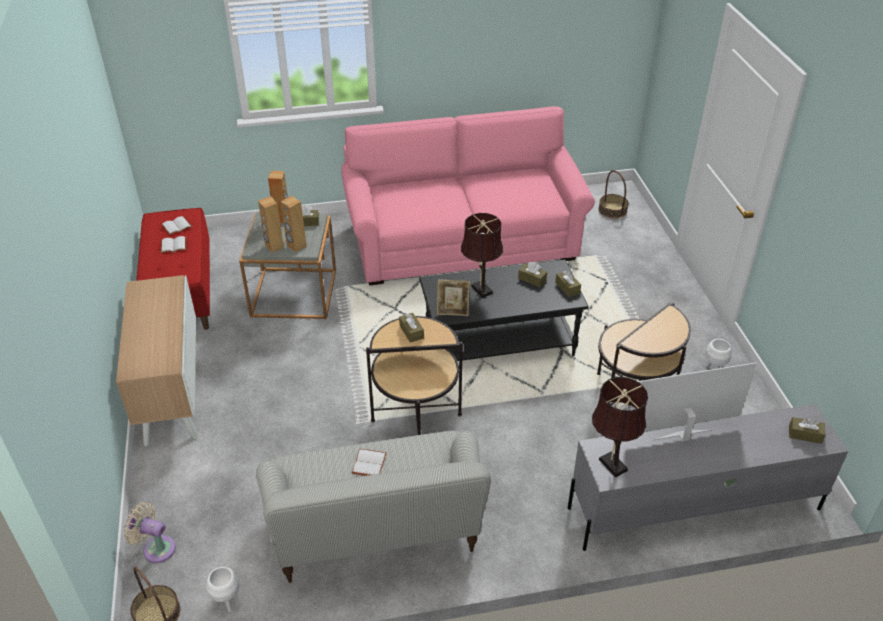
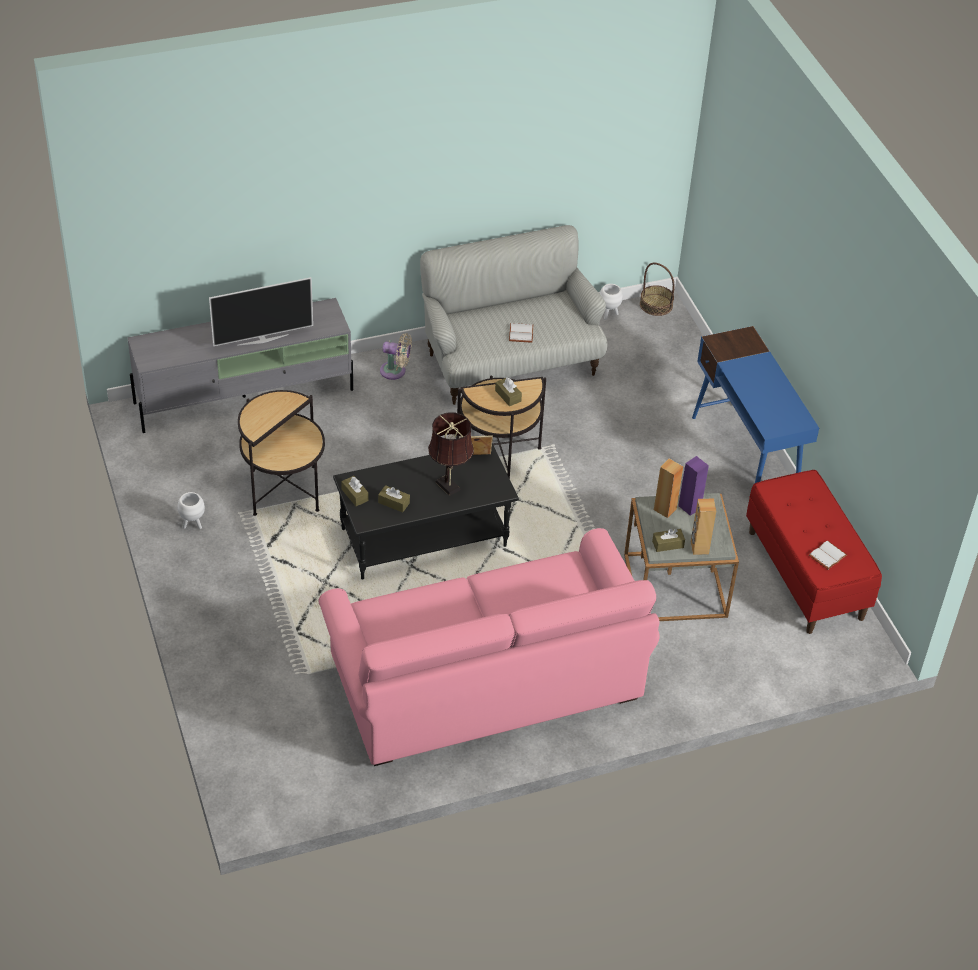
camera: 170 degrees right, 5 degrees up
(156, 548) = (681, 341): beige fan -> beige fan (395, 371)
(171, 393) = (744, 460): cabinet -> blue desk
(173, 246) = (813, 527): white book -> none
(274, 246) = (690, 507): brown speaker -> purple speaker
(611, 462) = (325, 316): brown table lamp -> none
(612, 210) = (276, 763): basket -> none
(805, 434) = (158, 347): brown tissue box -> none

